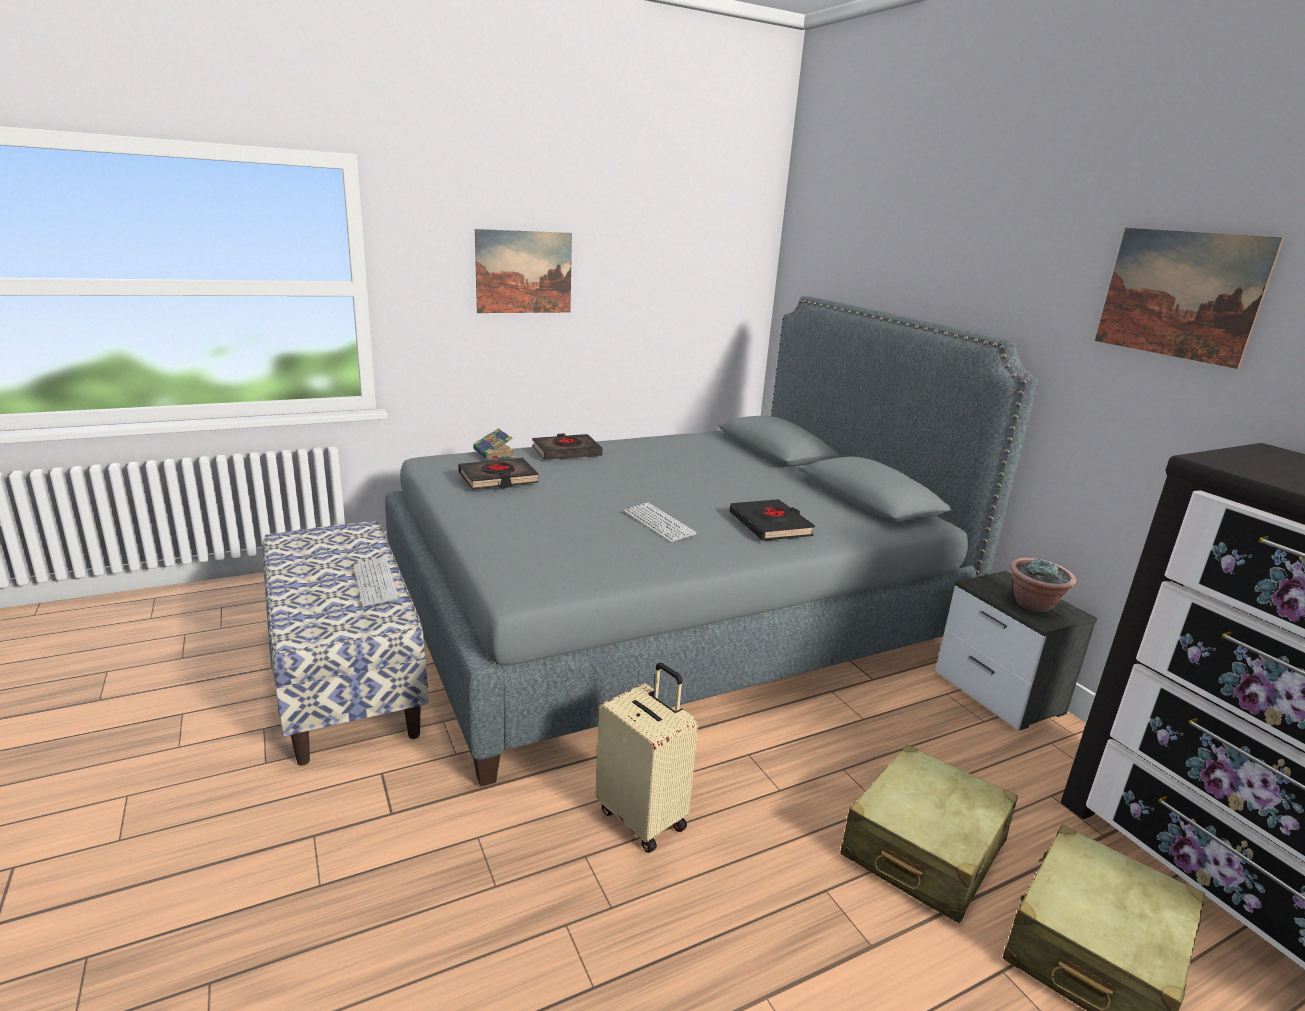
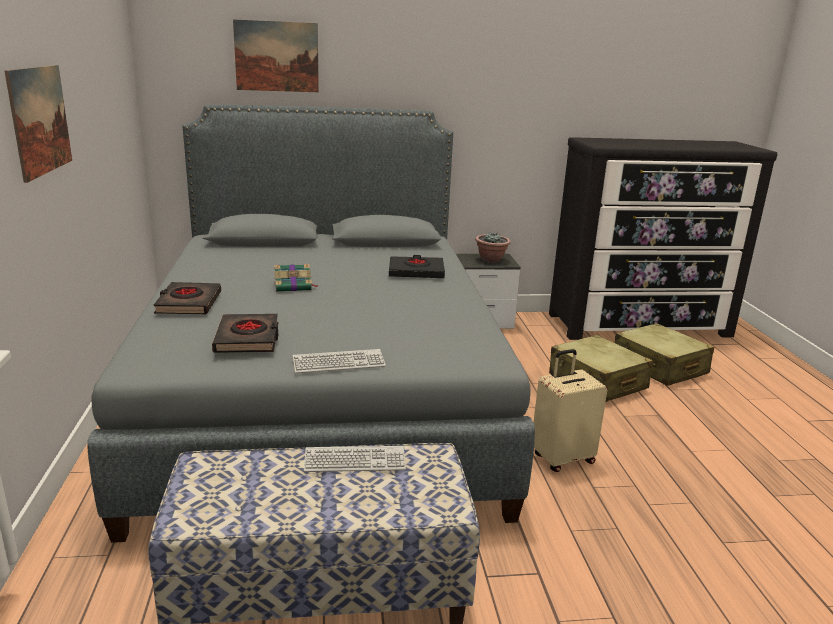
camera: 70 degrees left, 0 degrees up
(494, 454) = (162, 332): book -> book (294, 286)
(658, 523) = (394, 300): keyboard -> keyboard (338, 363)
(1180, 294) = (515, 71): picture -> picture (276, 56)

